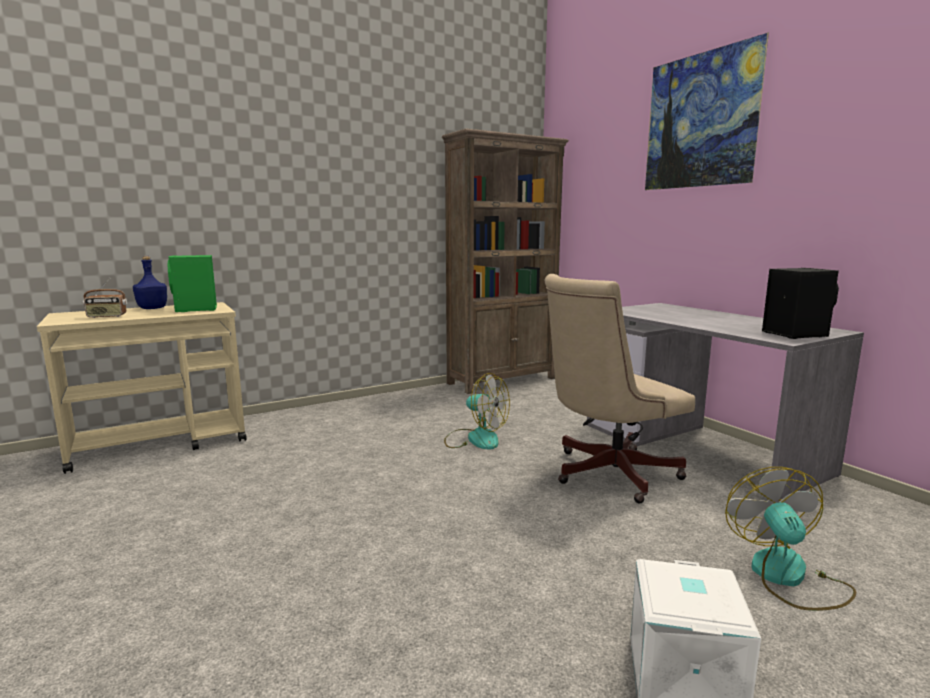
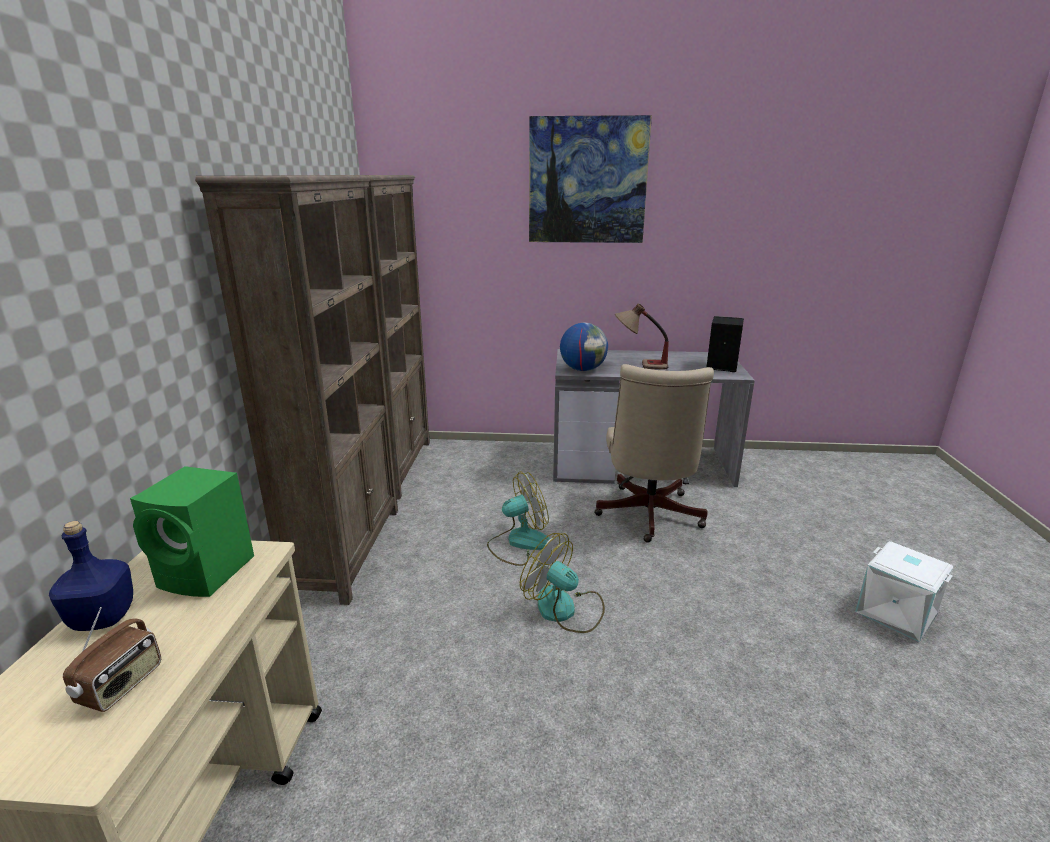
camera: 55 degrees left, 10 degrees up
(392, 400) = (347, 550): none -> brown bookcase
(628, 311) = (583, 369): none -> globe
(695, 318) = (639, 365): none -> table lamp
(787, 577) = (815, 528): fan -> fan (565, 610)

